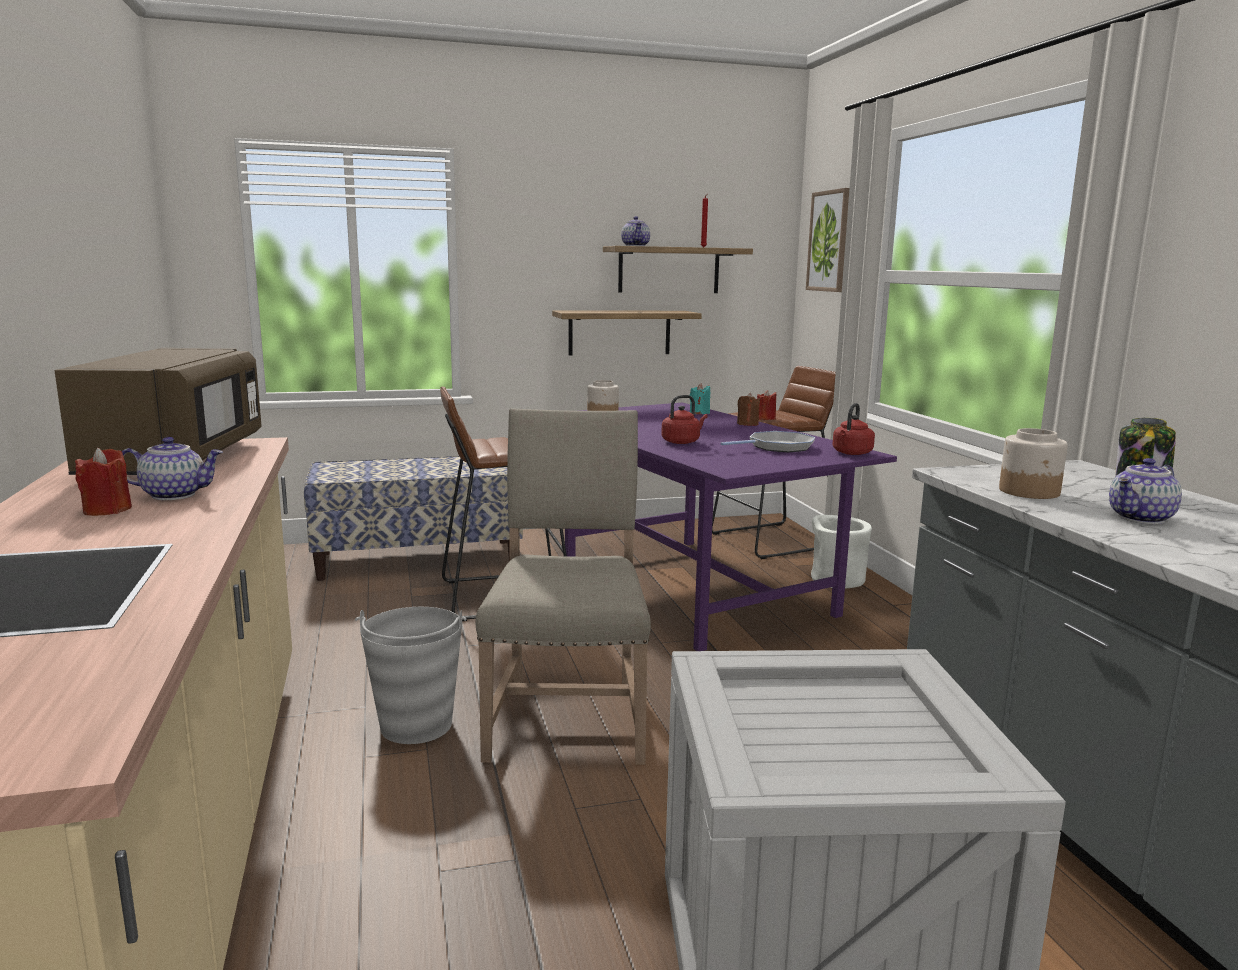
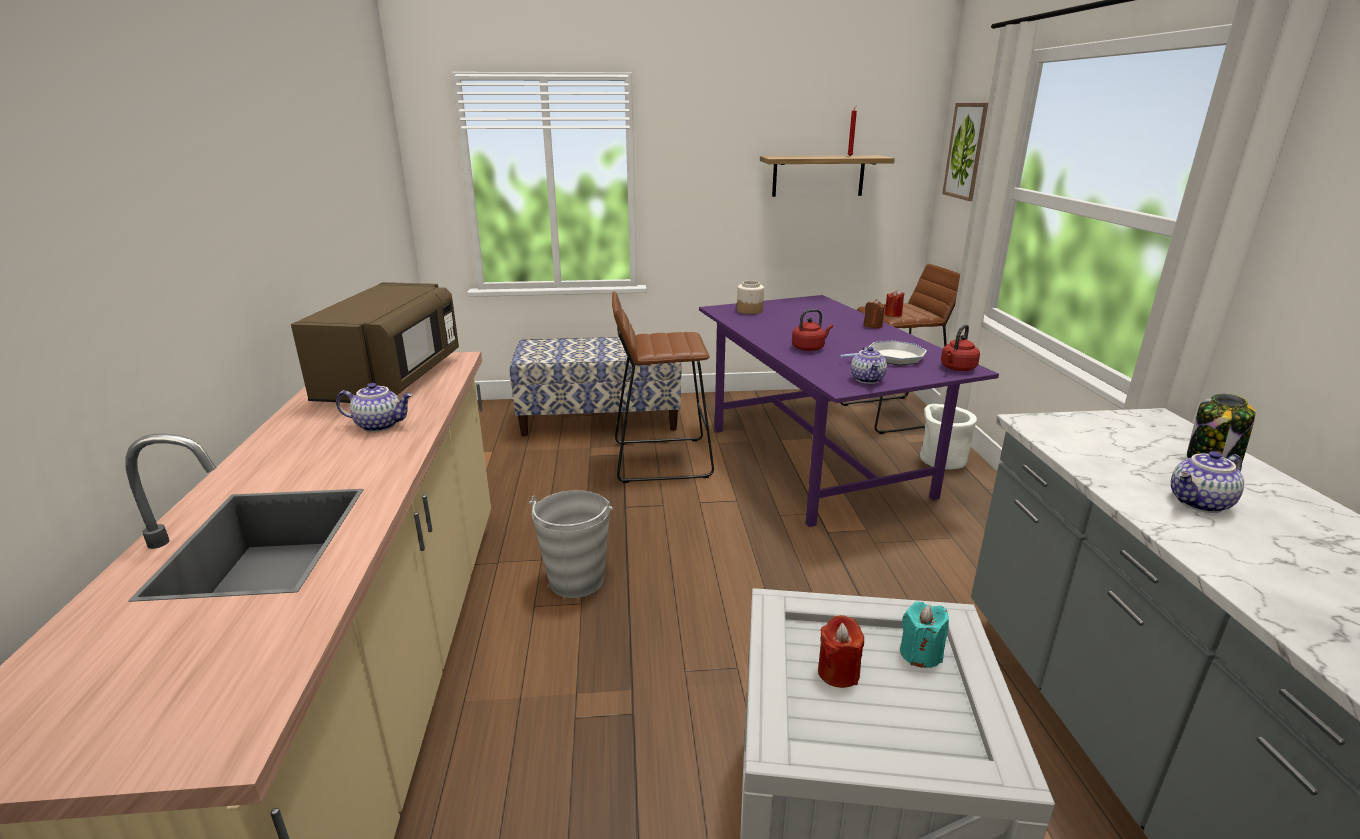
camera: 10 degrees right, 10 degrees up
(107, 510) = (328, 442): red candle -> red candle (838, 672)
(568, 714) = (693, 581): beige chair -> none
(619, 332) = (772, 231): shelf -> none
(636, 246) = (788, 156): teapot -> teapot (868, 380)
(699, 413) = (834, 310): turquoise candle -> turquoise candle (920, 654)
(1030, 492) = (1099, 456): jar -> none

